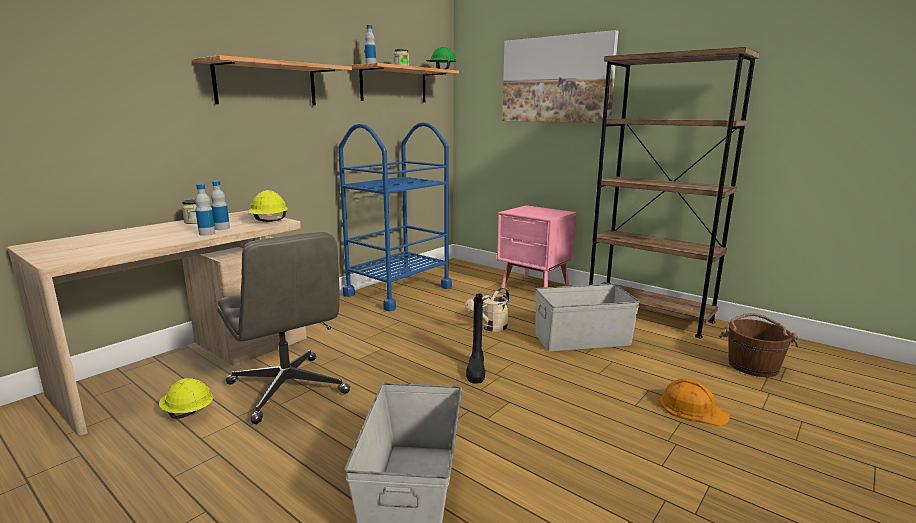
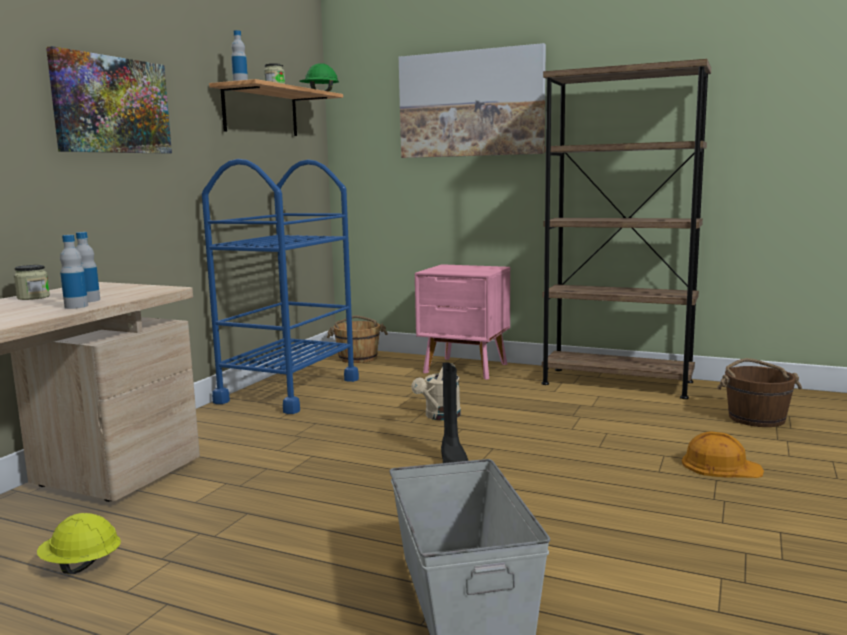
camera: 15 degrees left, 5 degrees down
(267, 84) = (111, 105): shelf -> picture
(269, 221) = (148, 290): yellow hard hat -> none
(288, 389) = (213, 517): grey office chair -> none
(462, 269) = (358, 358): none -> brown bucket
(581, 339) = (557, 415): grey storage box -> none

